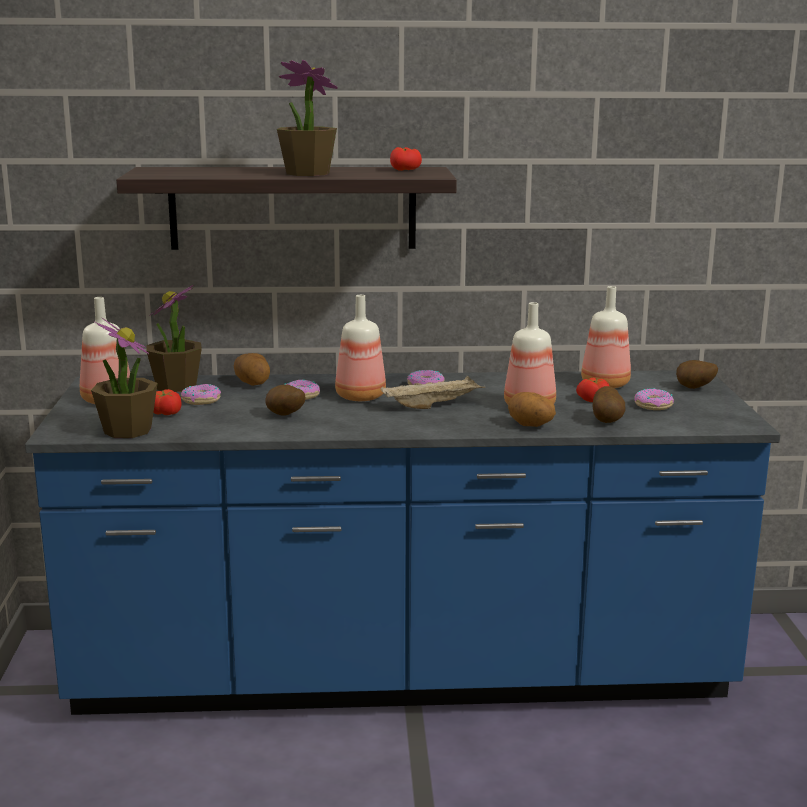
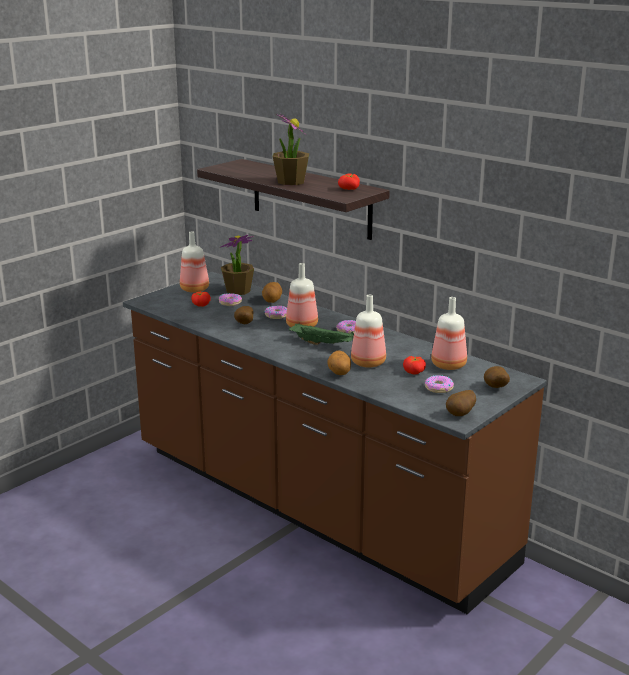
camera: 45 degrees right, 5 degrees up
(127, 430) = (168, 308): potted plant -> none
(401, 675) = (314, 507): blue counter -> brown counter
(433, 405) = (323, 344): beige tray -> green tray
(607, 421) = (386, 387): potato -> potato (461, 414)

